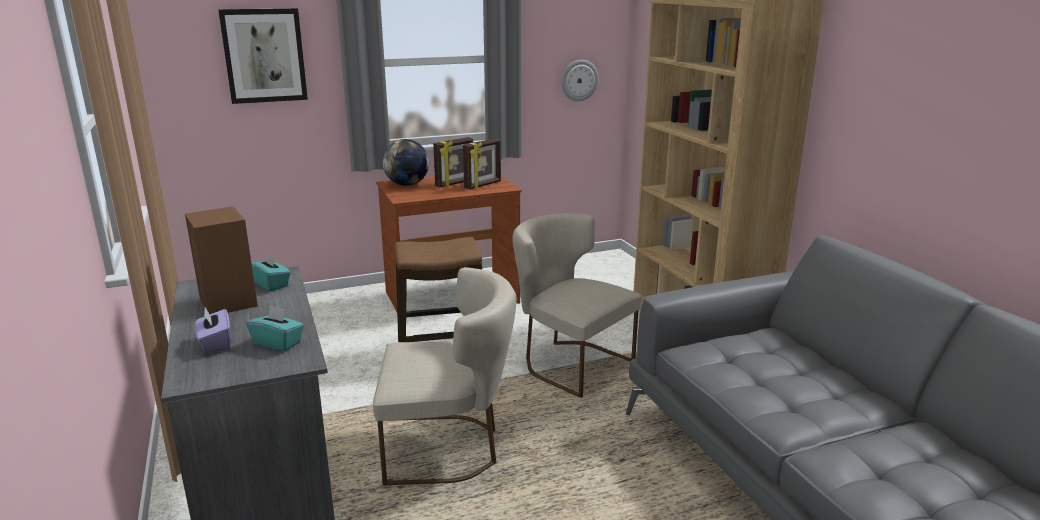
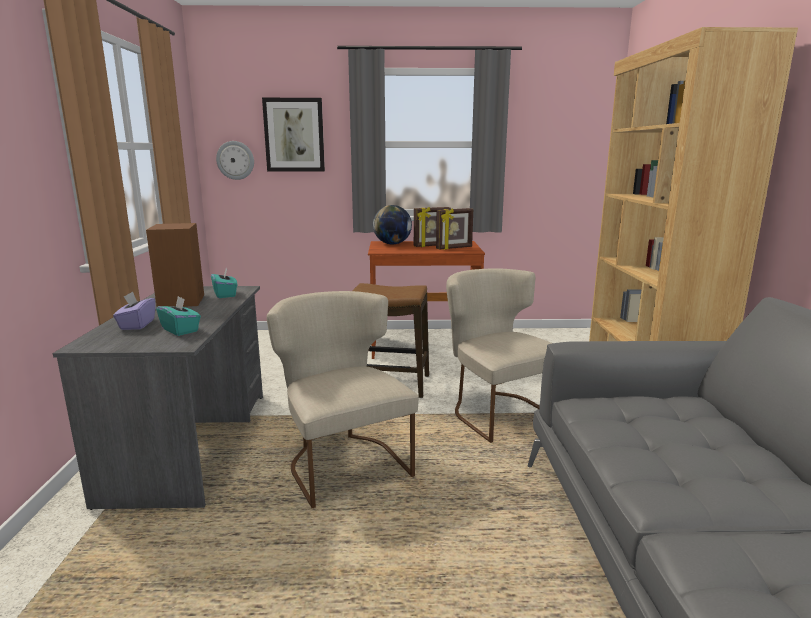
camera: 20 degrees right, 5 degrees down
(448, 448) = (343, 462): beige chair -> beige chair turned 135 degrees counterclockwise
(579, 80) = (563, 168): wall clock -> wall clock (235, 160)

